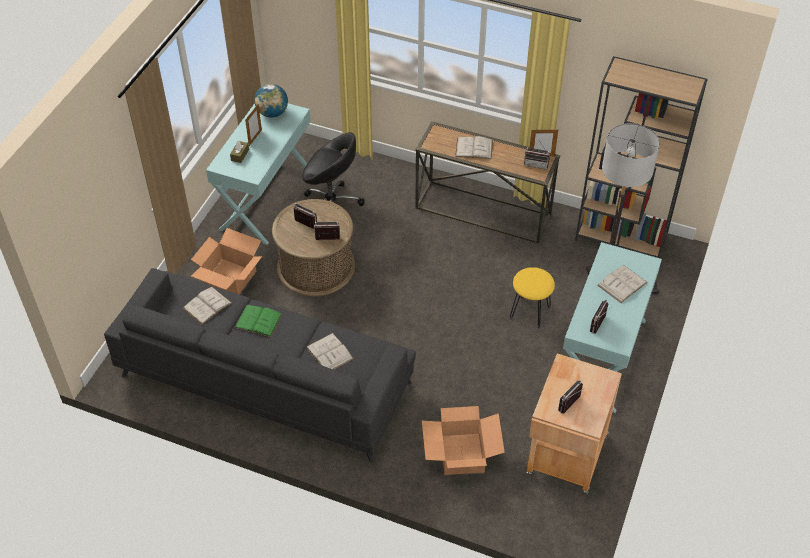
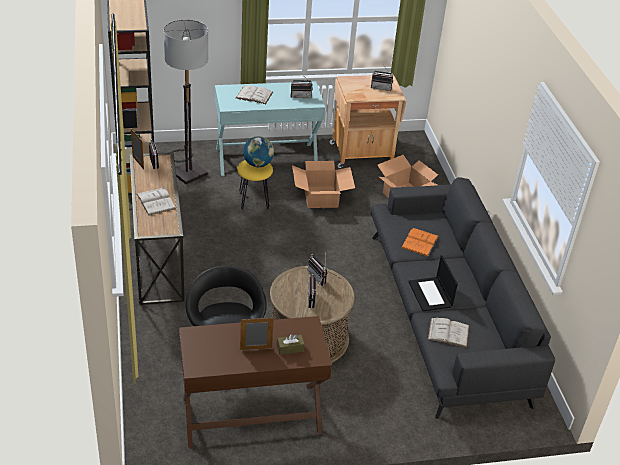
camera: 125 degrees left, 10 degrees down
(230, 277) = (370, 391): cardboard box -> cardboard box (321, 197)
(258, 321) = (431, 294): green book -> laptop
(266, 200) = (251, 415): turquoise desk -> brown desk
(272, 113) = (207, 353): globe -> globe (258, 164)
(329, 353) = (420, 242): white book -> orange book

